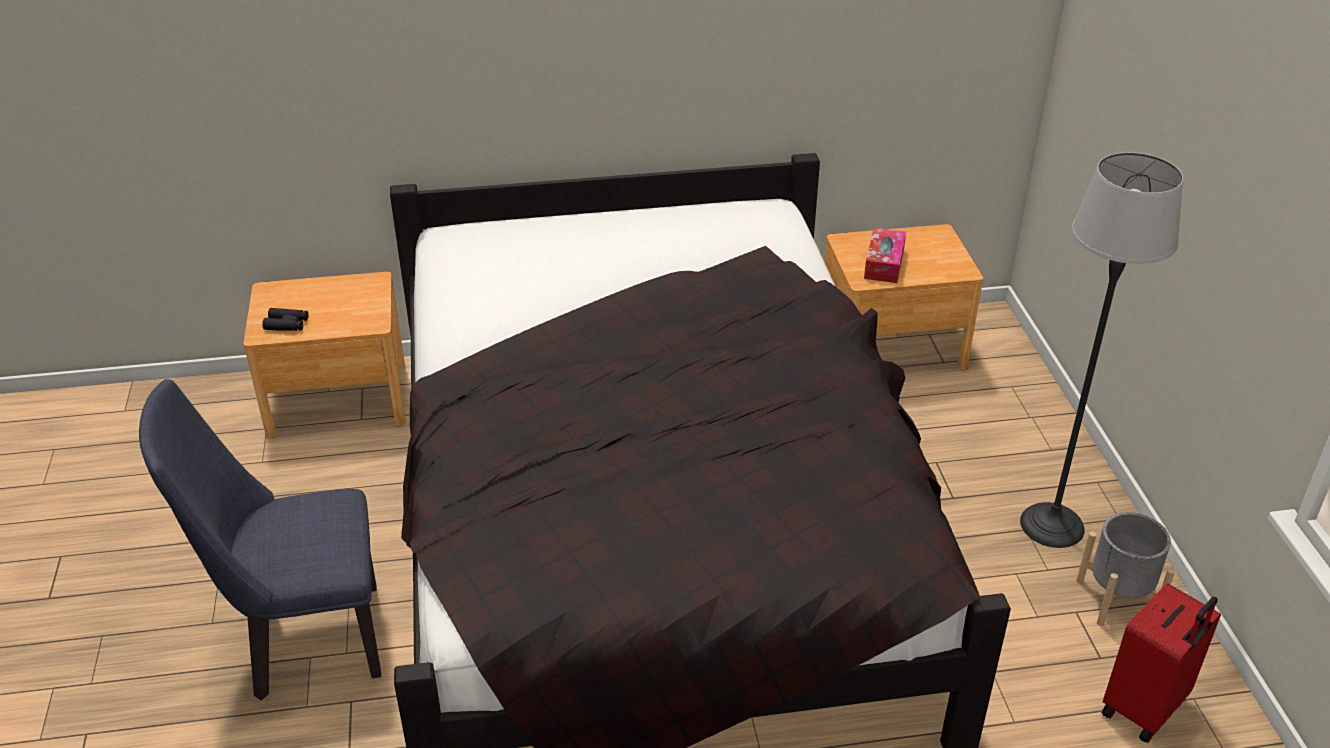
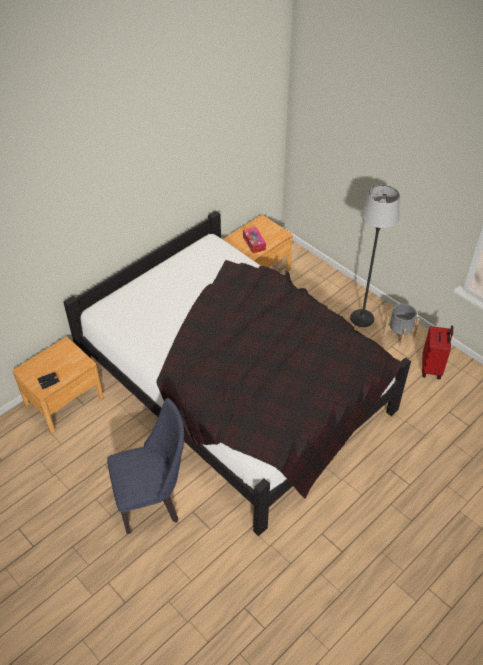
camera: 35 degrees left, 10 degrees up
(302, 642) = (153, 502): blue chair -> blue chair turned 150 degrees counterclockwise

